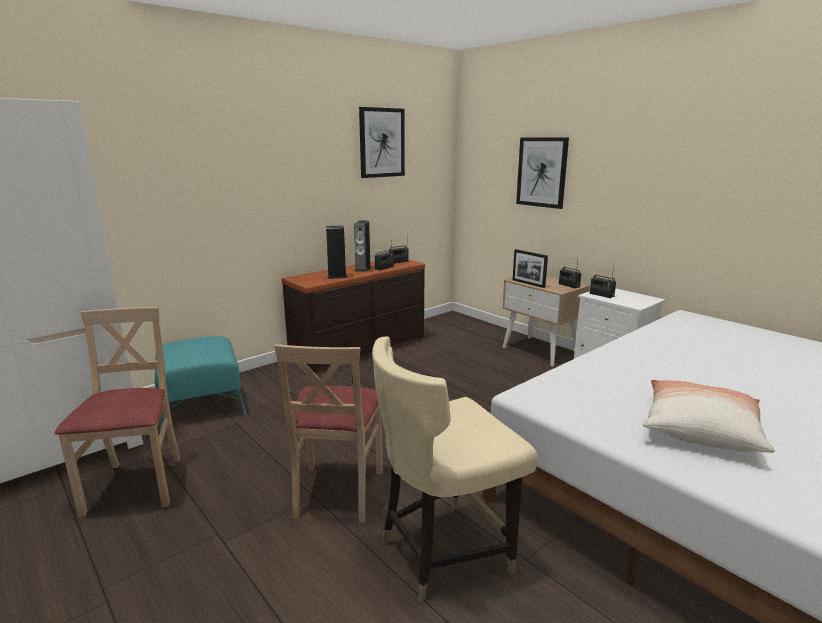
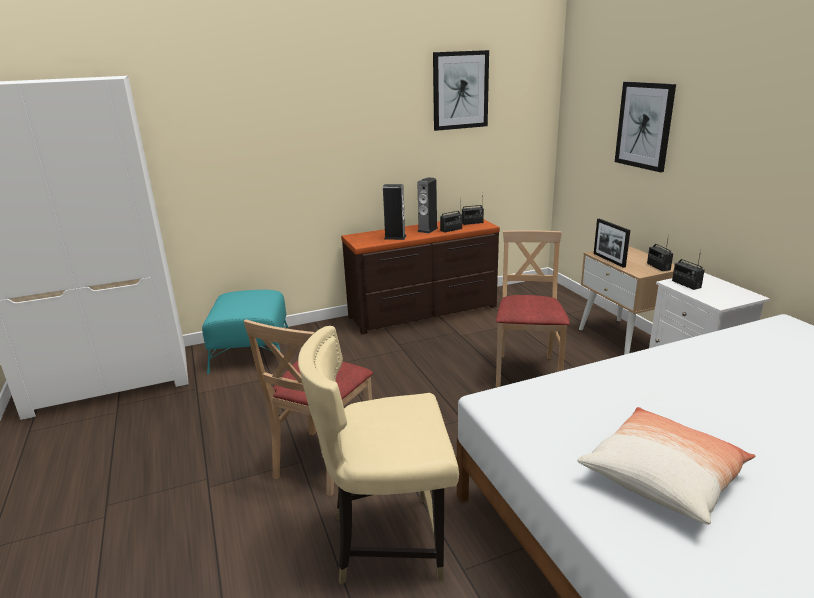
camera: 20 degrees right, 5 degrees up
(136, 485) = (167, 421): beige chair -> beige chair (527, 371)

